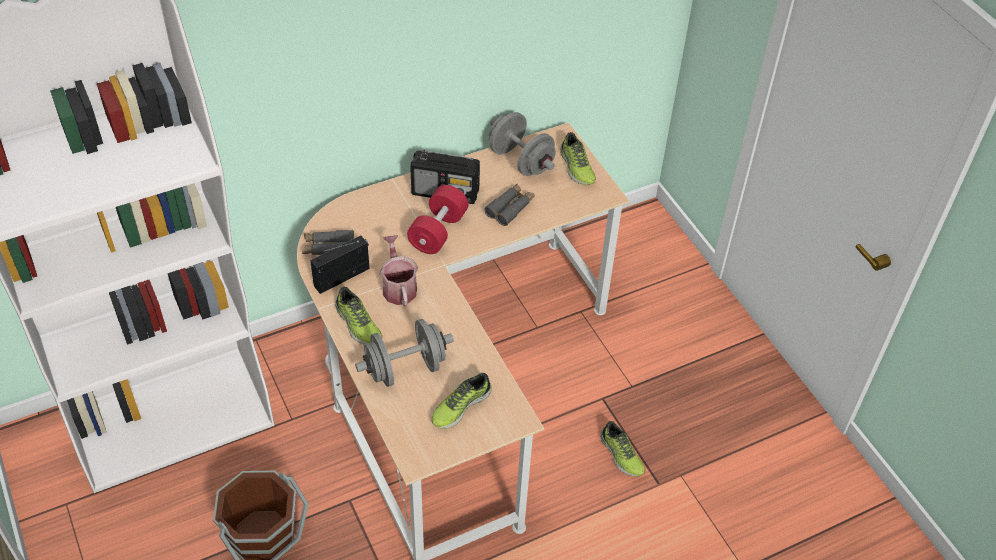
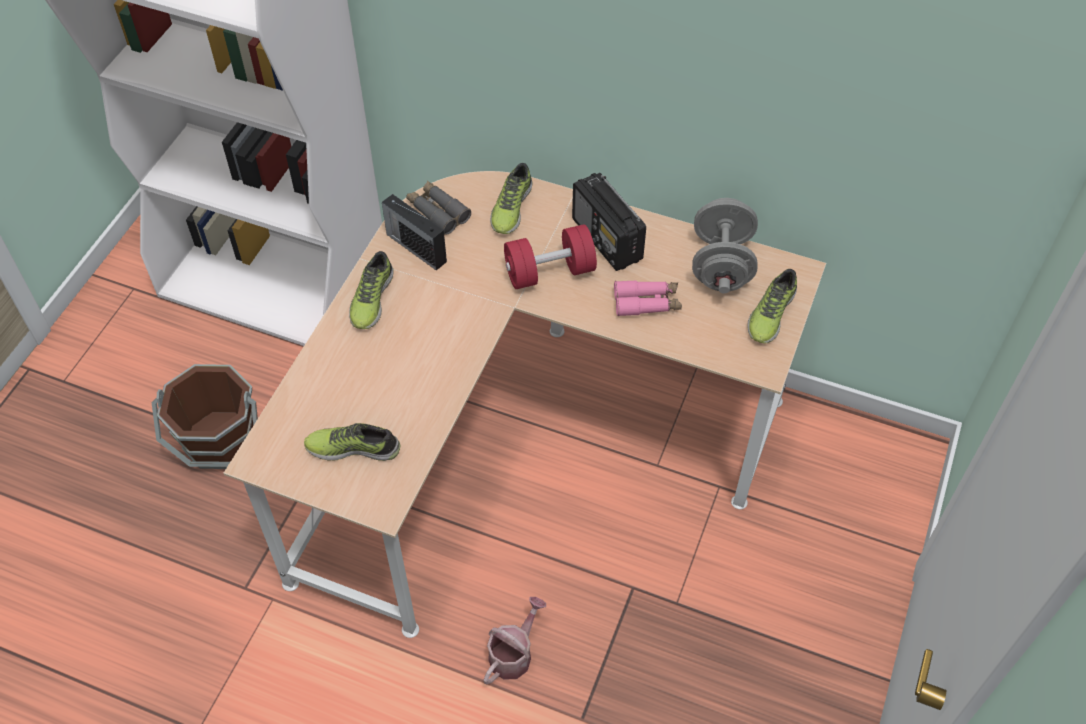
camera: 50 degrees right, 5 degrees up
(343, 277) = (415, 247): radio -> radio turned 150 degrees counterclockwise
(398, 287) = (448, 294): watering can -> watering can (513, 653)
(405, 368) = (356, 372): grey dumbbell -> none
(510, 208) = (647, 303): grey binoculars -> pink binoculars
(620, 455) = (581, 656): shoe -> shoe (510, 208)

